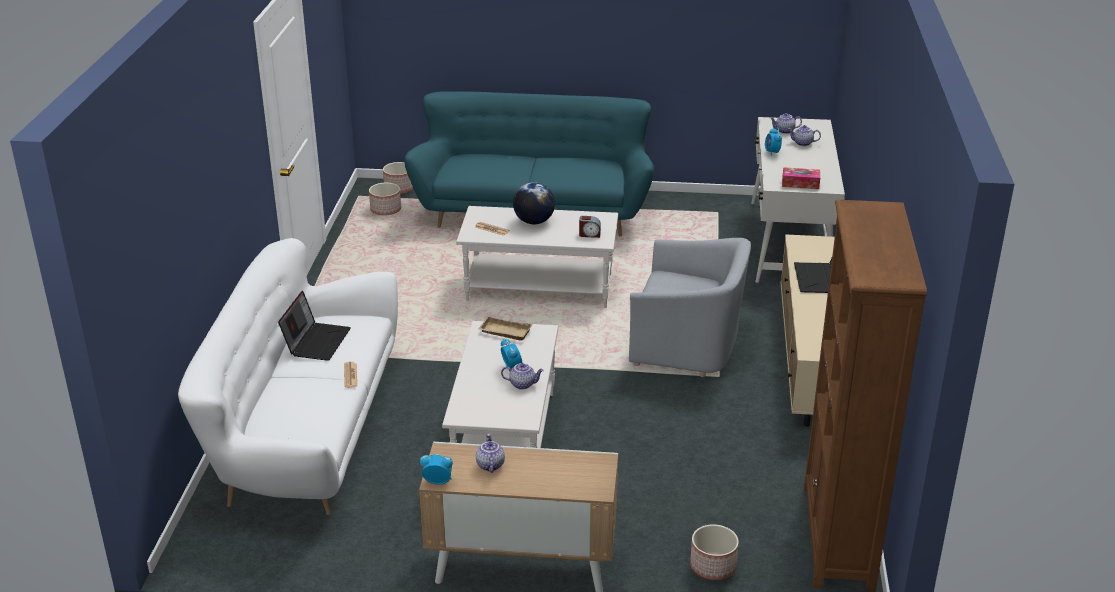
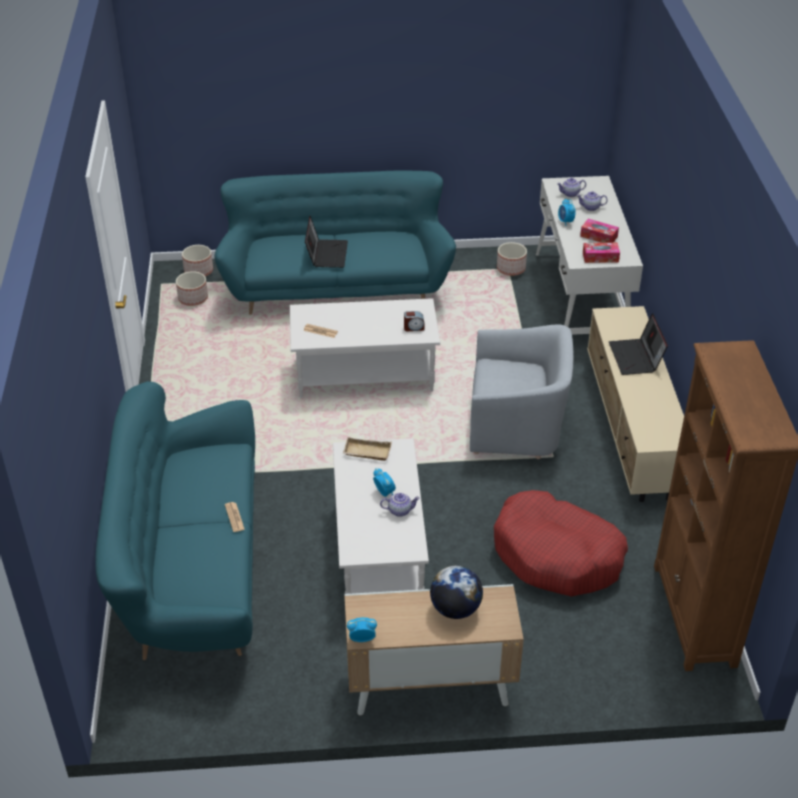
camera: 10 degrees left, 10 degrees up
(304, 433) = (191, 569): white sofa -> turquoise sofa
(316, 341) = (190, 482): laptop -> laptop (326, 254)
(489, 465) = (403, 614): teapot -> none
(534, 222) = (357, 318): globe -> globe (455, 609)
(697, 464) = (557, 555): none -> red dog bed
(713, 566) = (596, 661): planter -> planter (511, 268)
(804, 167) = (598, 236): none -> tissue box

